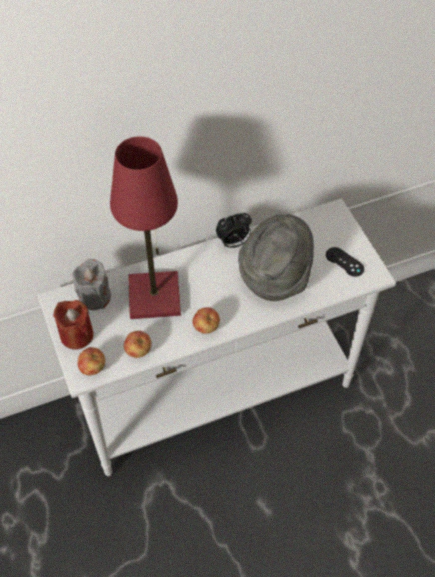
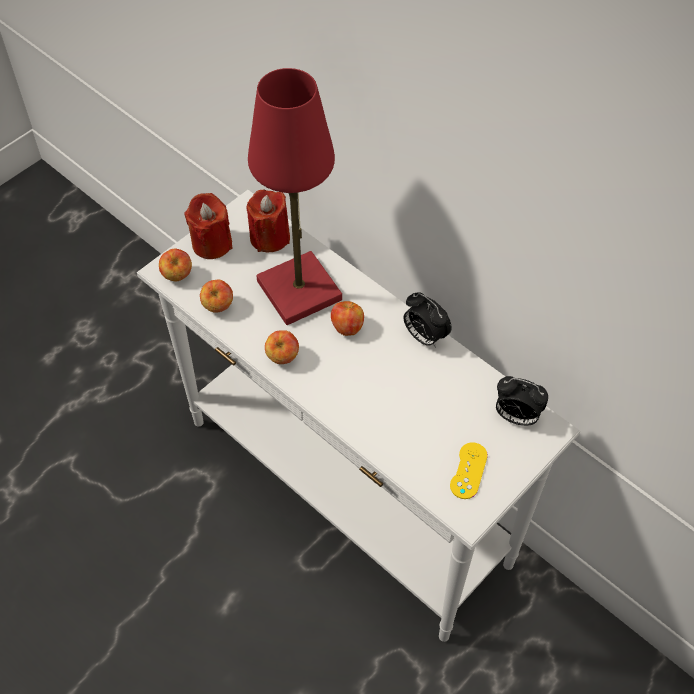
camera: 65 degrees right, 0 degrees up
(94, 297) = (270, 237): grey candle -> red candle
(202, 281) = (347, 327): none -> apple
(275, 276) = (398, 400): grey hat -> none
(318, 223) = (516, 416): none -> alarm clock
(344, 262) = (468, 470): black game controller -> yellow game controller

